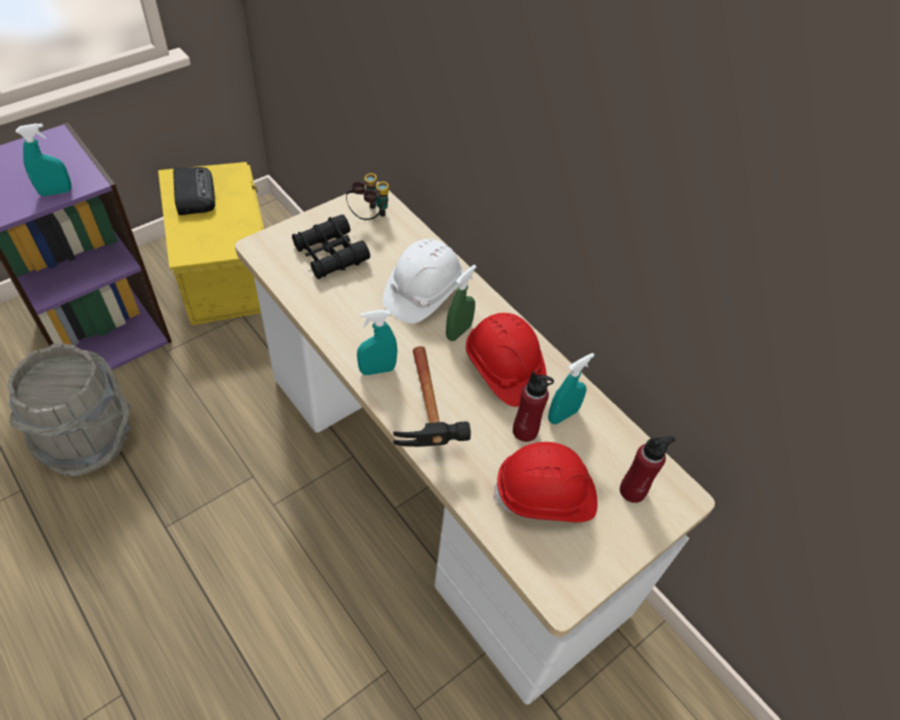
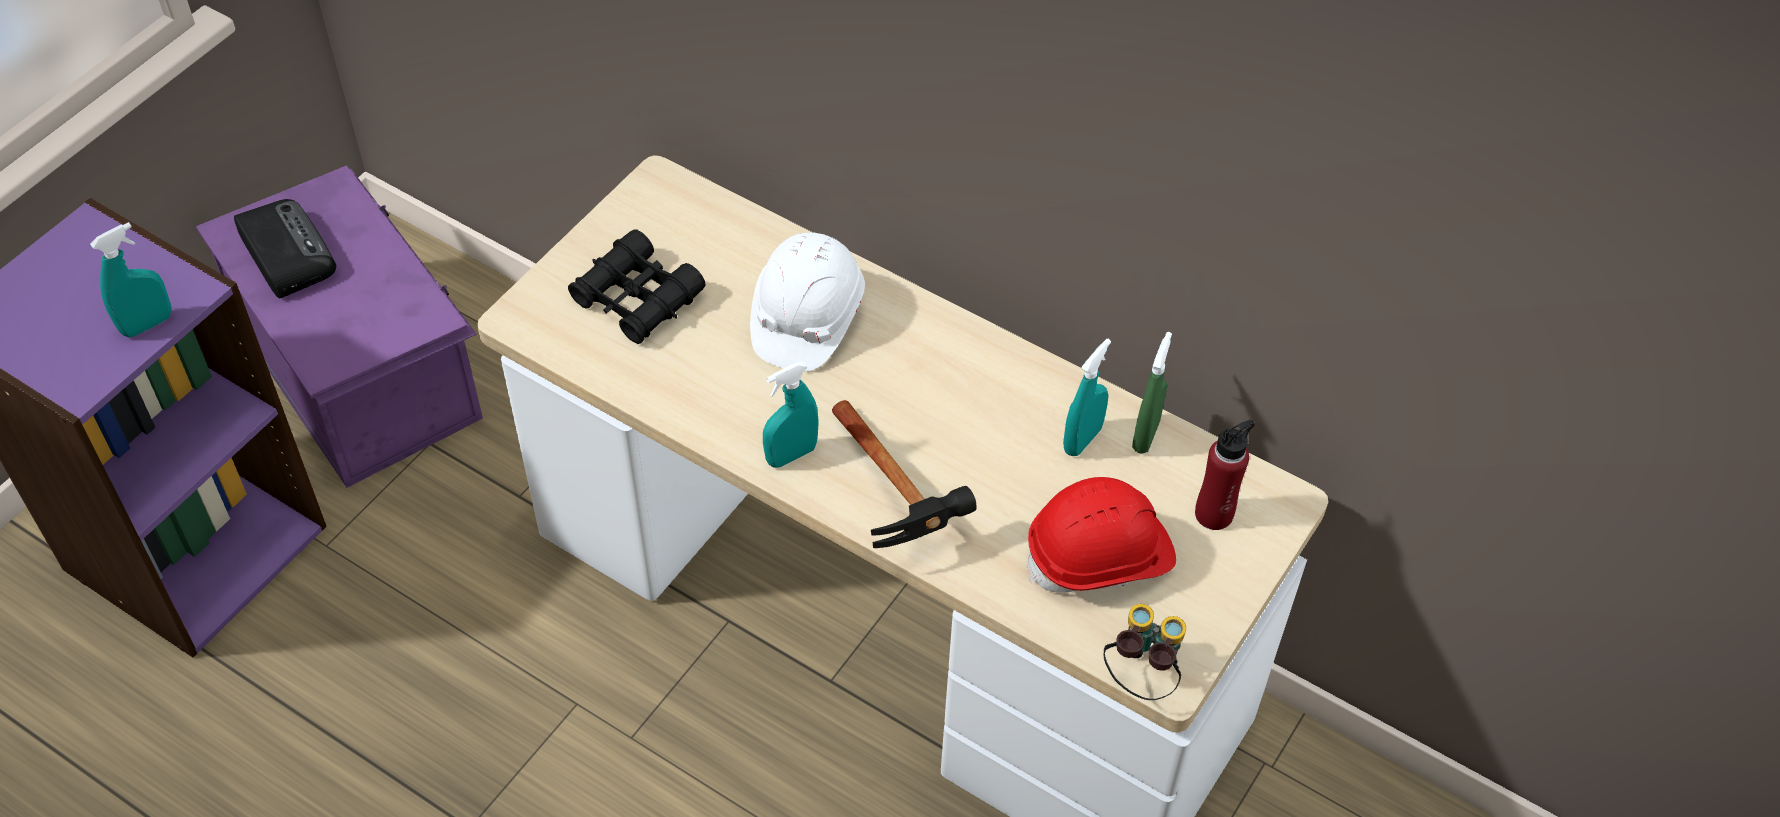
camera: 15 degrees left, 0 degrees up
(88, 439) = (265, 733): grey bucket -> none
(227, 269) = (362, 370): yellow storage box -> purple storage box
(369, 216) = (667, 219): binoculars -> binoculars (1141, 677)
(458, 332) = (885, 362): green spray bottle -> green spray bottle (1145, 435)
(504, 369) = (974, 399): red hard hat -> none
(525, 431) = (1038, 478): red bottle -> none

